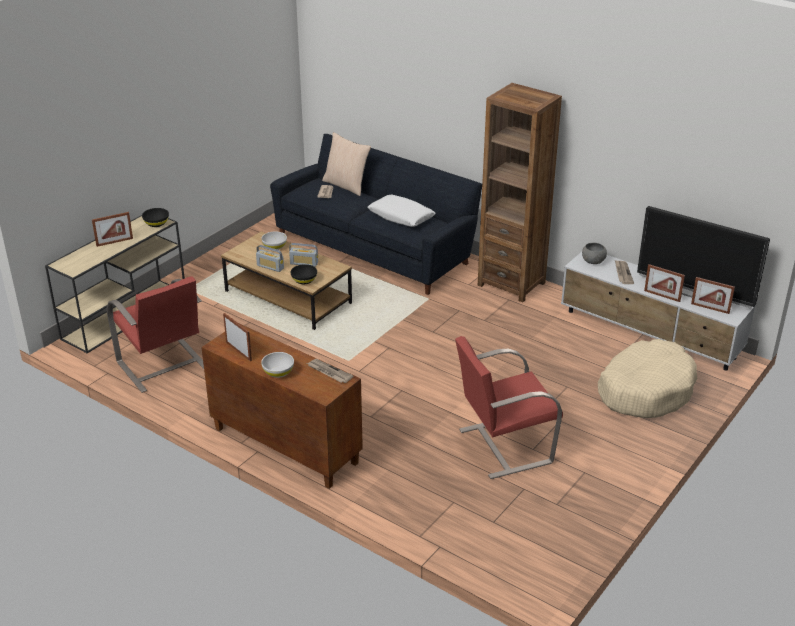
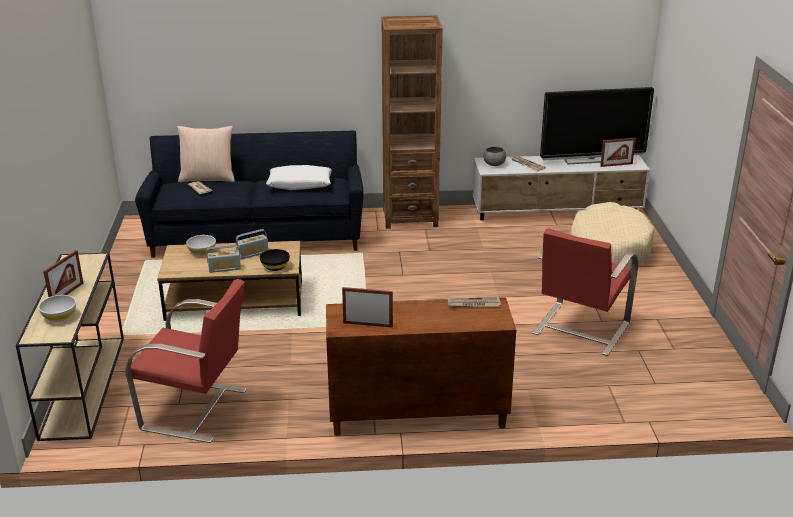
camera: 40 degrees left, 5 degrees down
(156, 223) = (88, 262): black bowl -> none
(278, 372) = (432, 324): white bowl -> white bowl (59, 317)
(662, 296) = (575, 169): picture frame -> none

